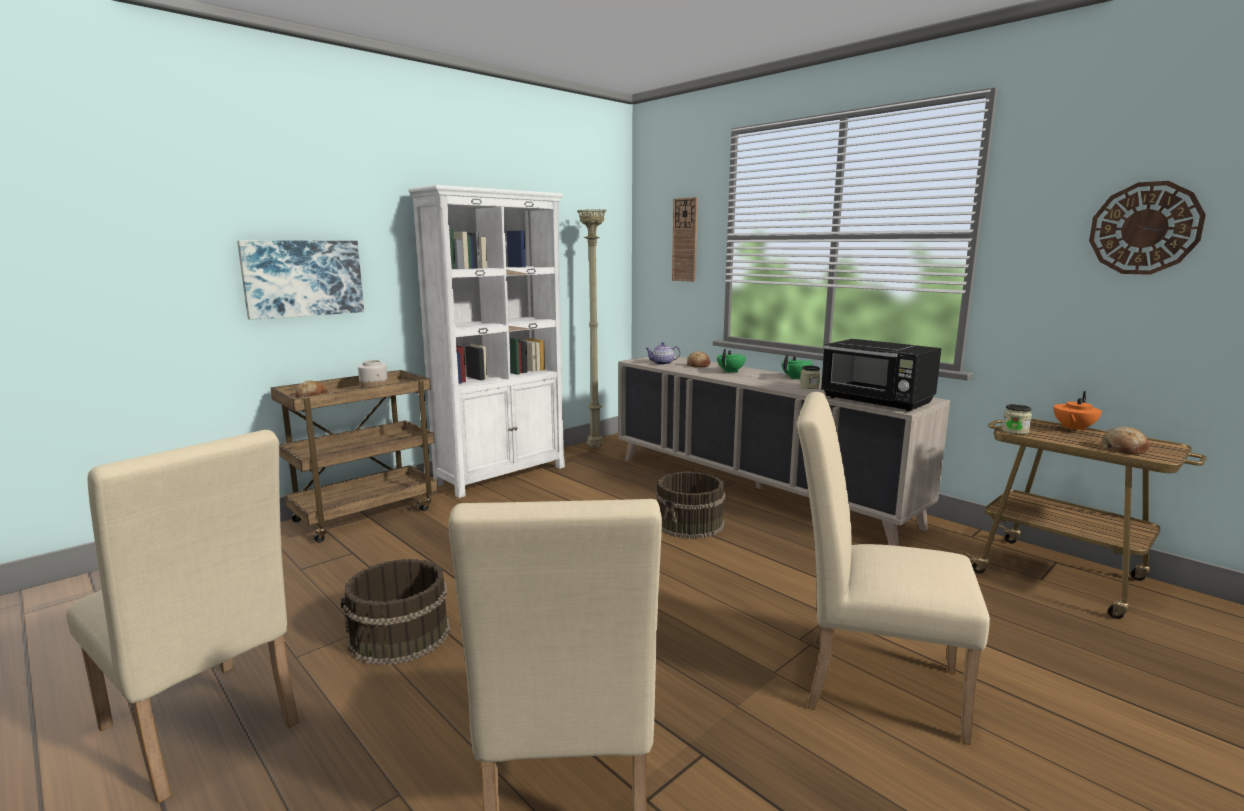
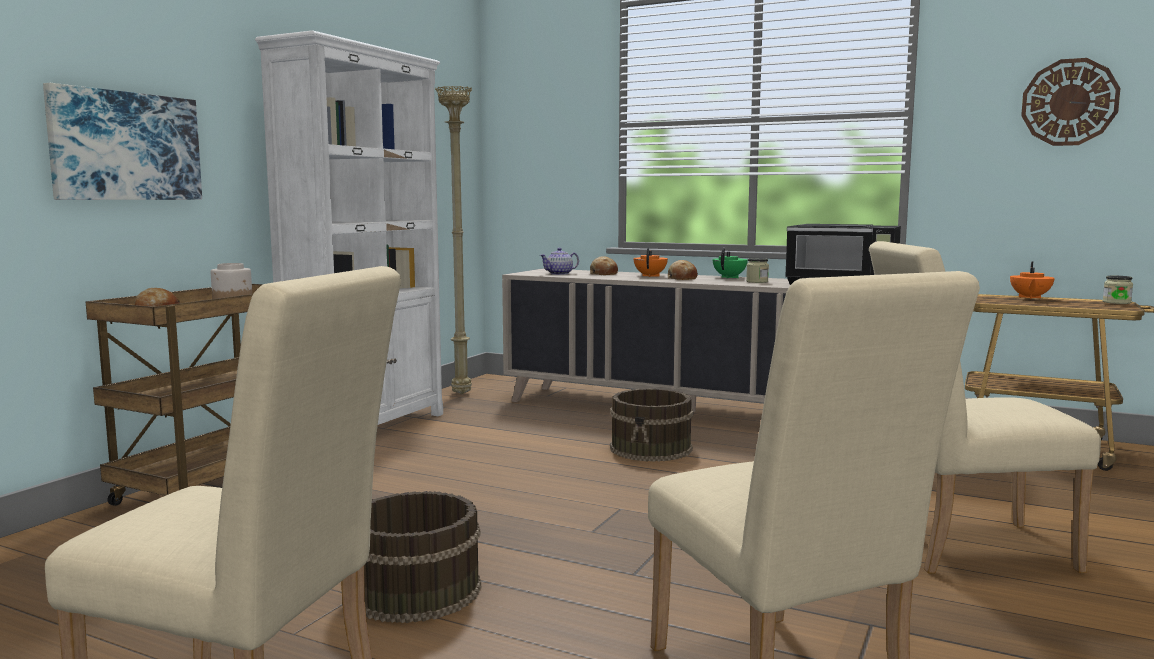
camera: 20 degrees left, 5 degrees down
(685, 240) = (561, 130): wall clock -> none
(731, 371) = (650, 276): green teapot -> orange teapot
(1015, 431) = (988, 301): jar -> jar (1116, 302)
(1124, 449) = (1089, 306): bread -> bread (682, 278)

